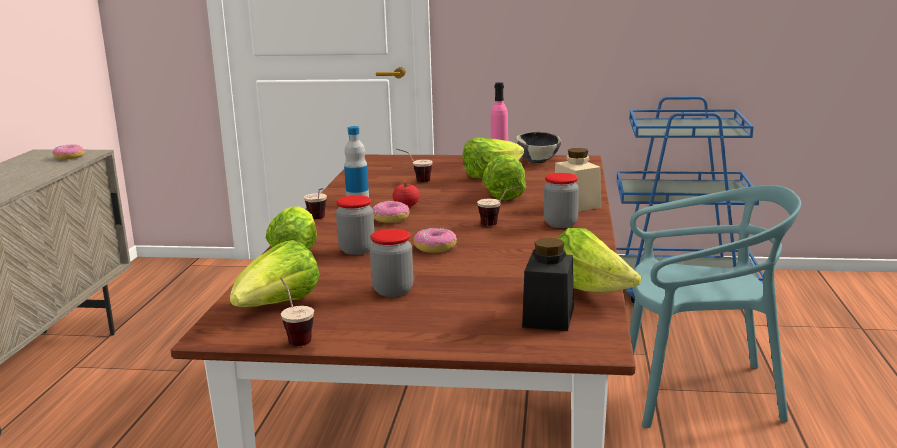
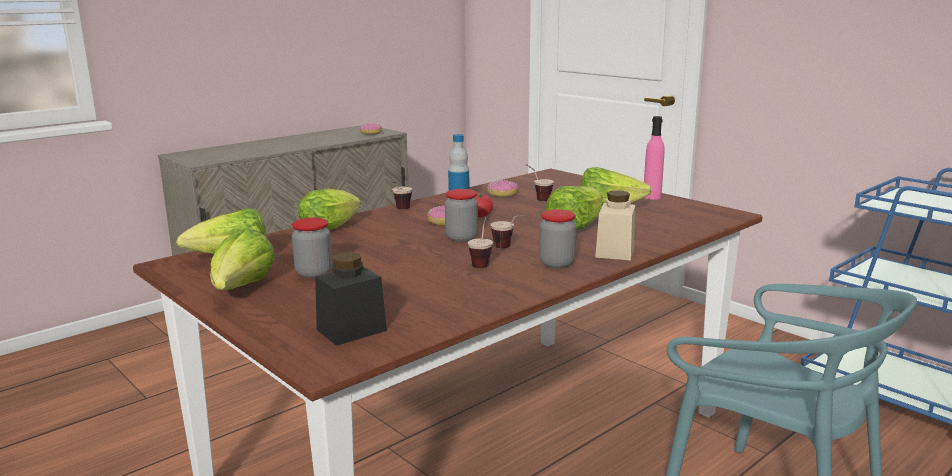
camera: 40 degrees right, 0 degrees up
(295, 337) = (193, 282): cup -> cup (482, 262)
(357, 250) = (367, 238): jar -> jar (461, 238)
(435, 248) = (417, 252): donut -> donut (503, 194)
(538, 161) = (683, 206): bowl -> none
(590, 292) = (430, 324): lettuce -> lettuce (242, 289)

